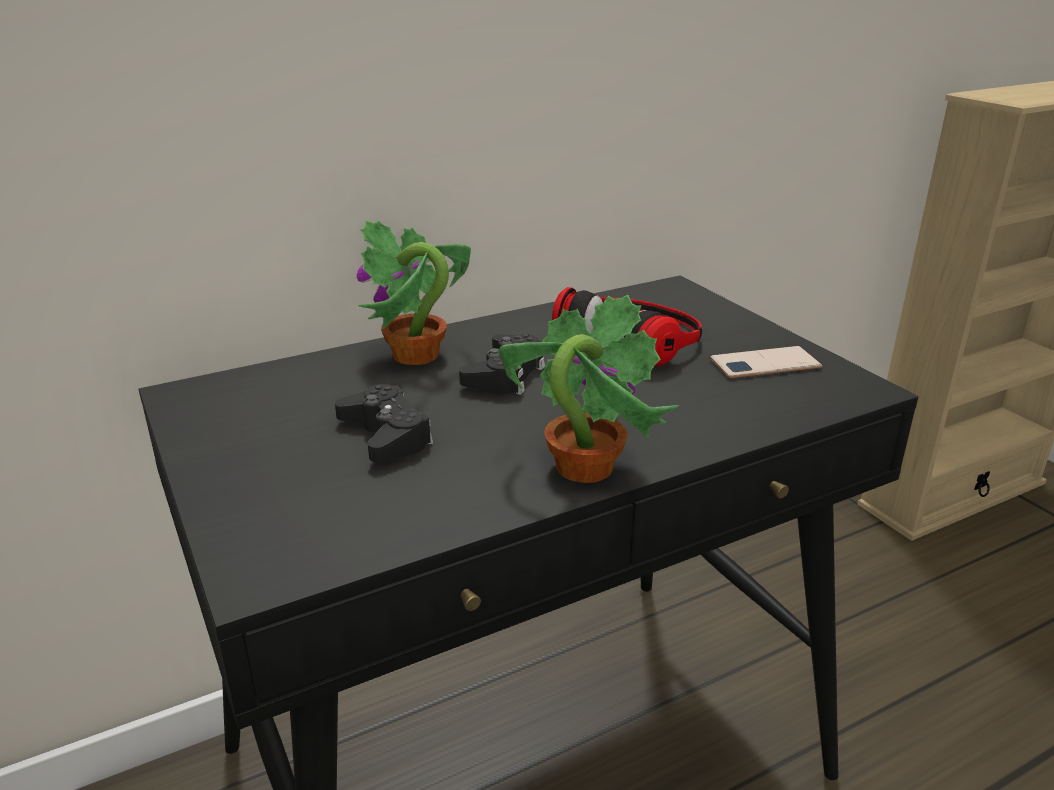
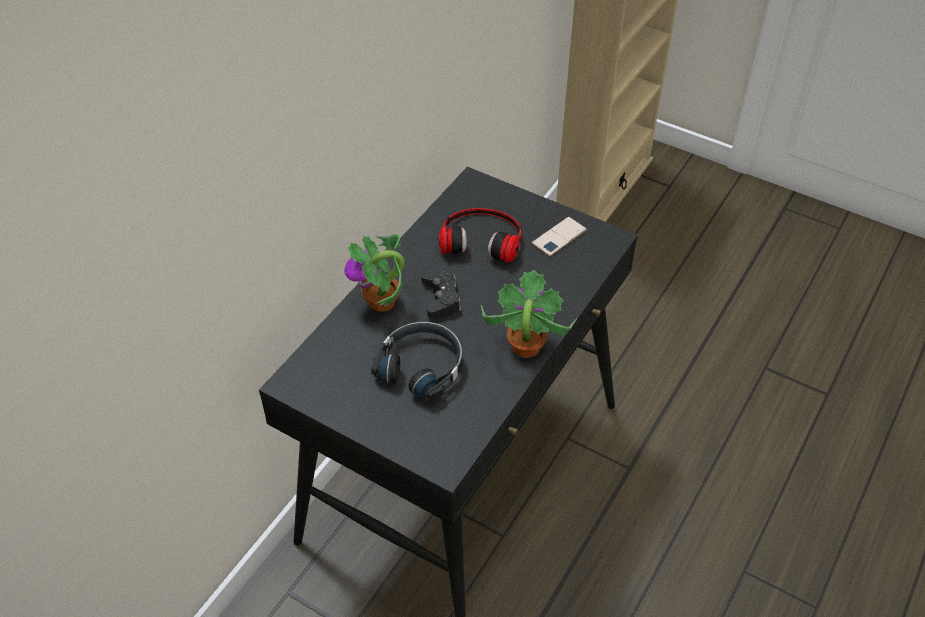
camera: 30 degrees left, 20 degrees up
(386, 435) = (422, 366): black game controller -> black headphones

